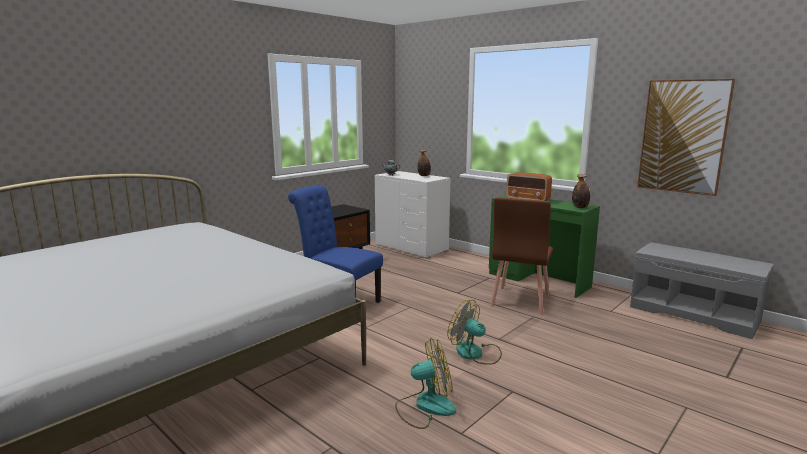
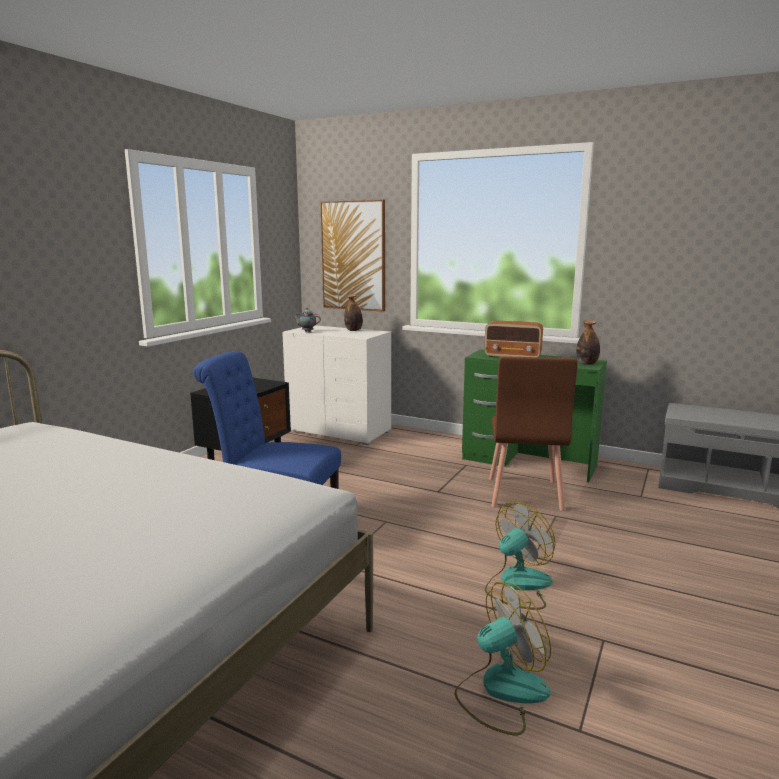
camera: 15 degrees left, 0 degrees up
(475, 353) = (517, 585): fan -> fan turned 120 degrees clockwise
(683, 136) = (708, 268): picture -> picture (353, 256)

